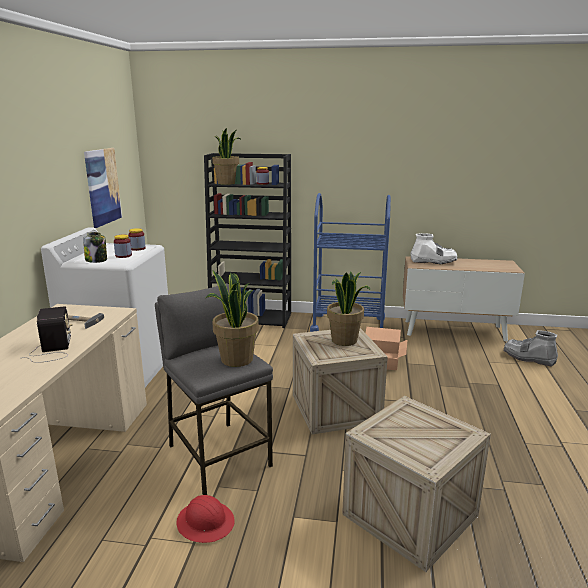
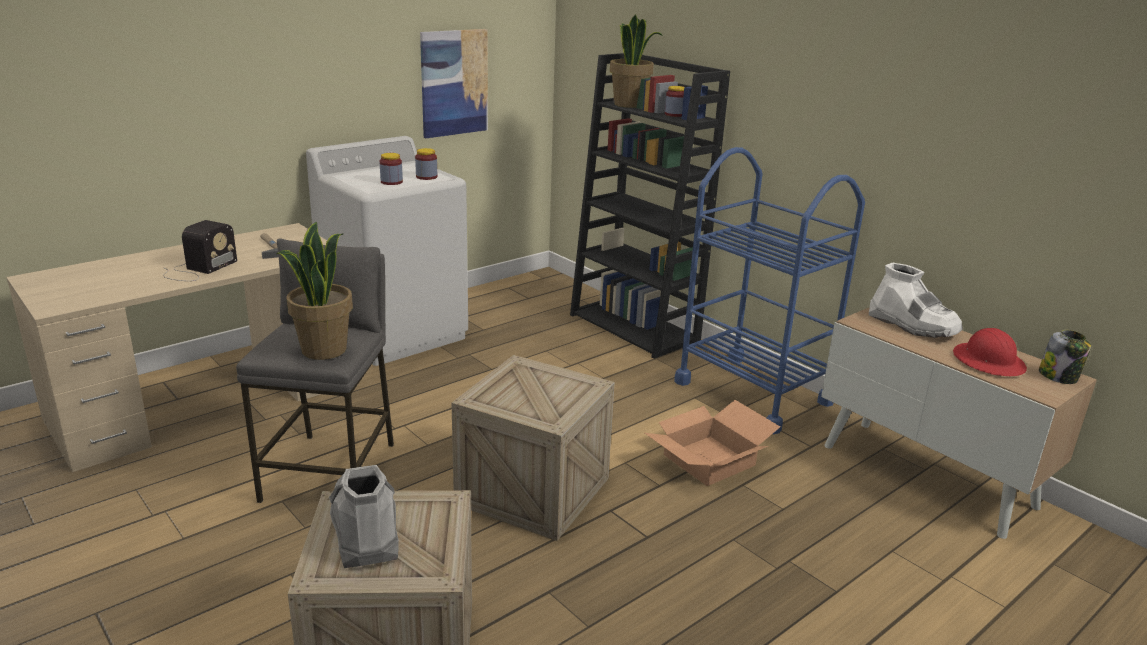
camera: 40 degrees right, 5 degrees up
(96, 260) = (355, 180): jar -> jar (1059, 376)
(205, 522) = (219, 527): red hard hat -> red hard hat (988, 361)
(345, 341) = (553, 391): potted plant -> none
(528, 358) = (990, 584): grey boot -> grey boot (365, 527)

